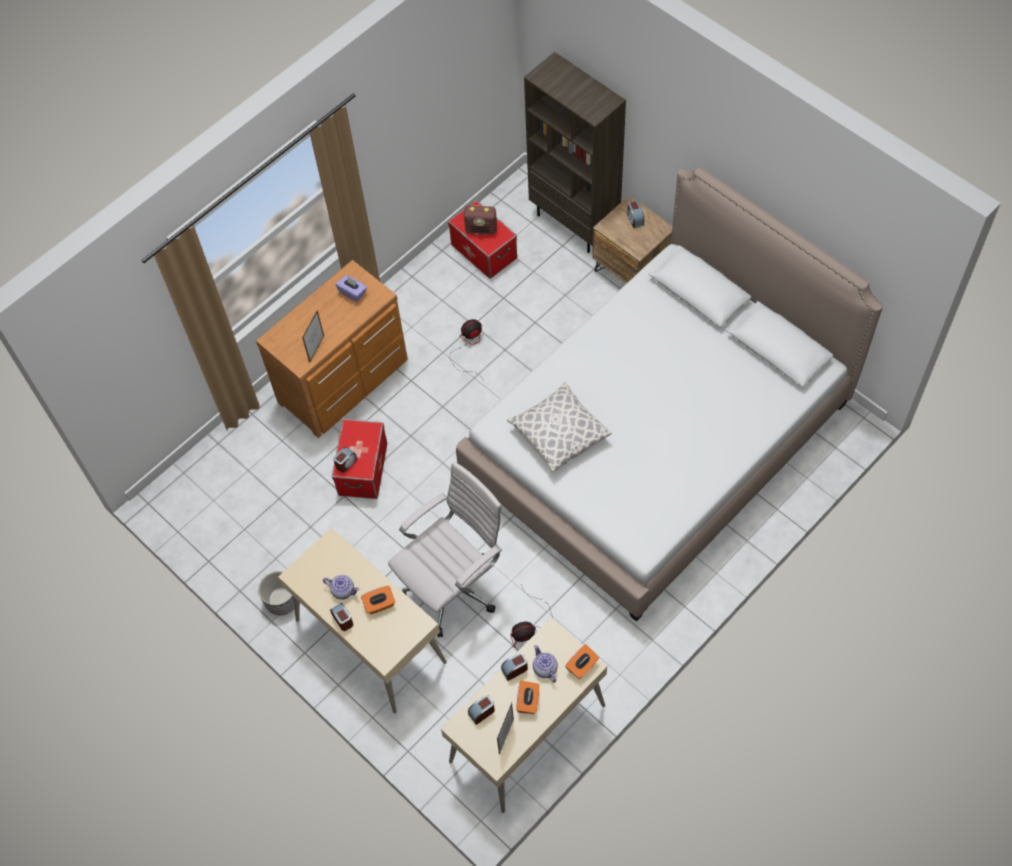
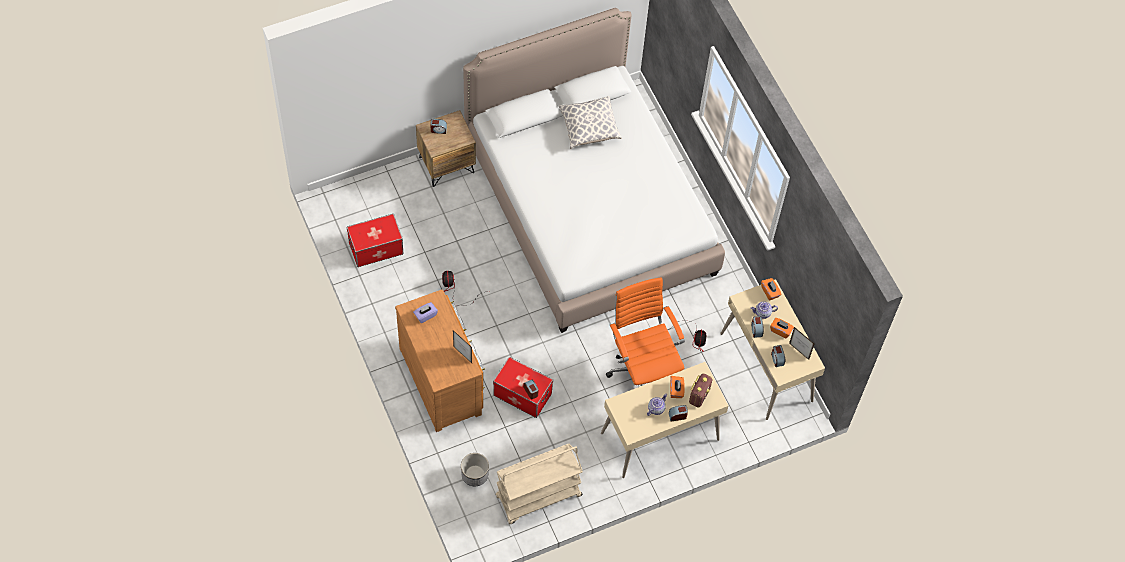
camera: 75 degrees left, 0 degrees up
(235, 538) = (538, 497): none -> beige cart
(282, 600) = (602, 482): planter -> planter (474, 475)
(453, 586) = (642, 371): white office chair -> orange office chair
(481, 229) = (375, 233): radio -> radio (699, 395)
(559, 434) = (594, 241): pillow -> pillow (589, 128)
(575, 223) = (384, 181): brown bookcase -> none

